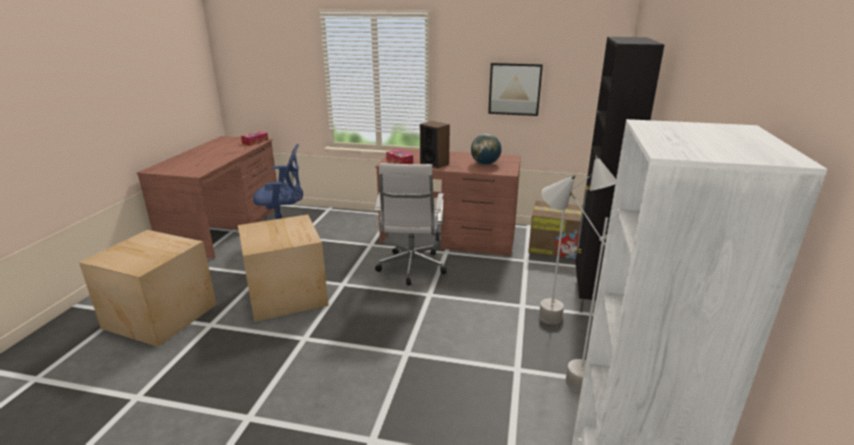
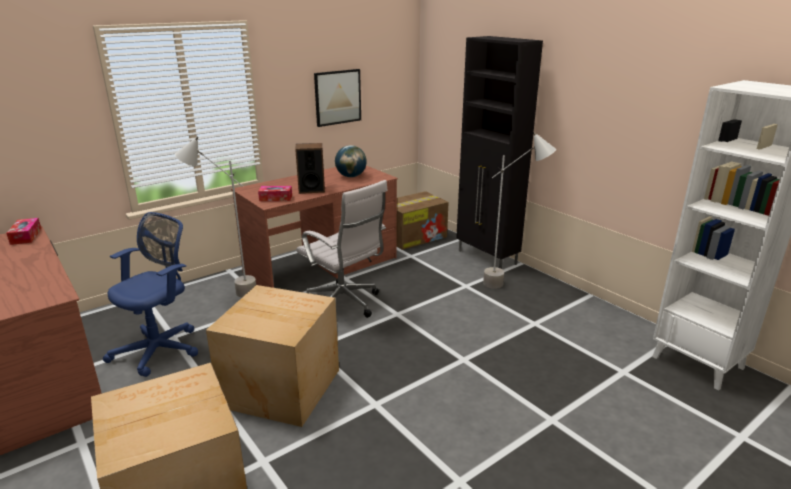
camera: 50 degrees left, 0 degrees up
(558, 372) = (553, 310): grey floor lamp -> grey floor lamp (228, 293)

